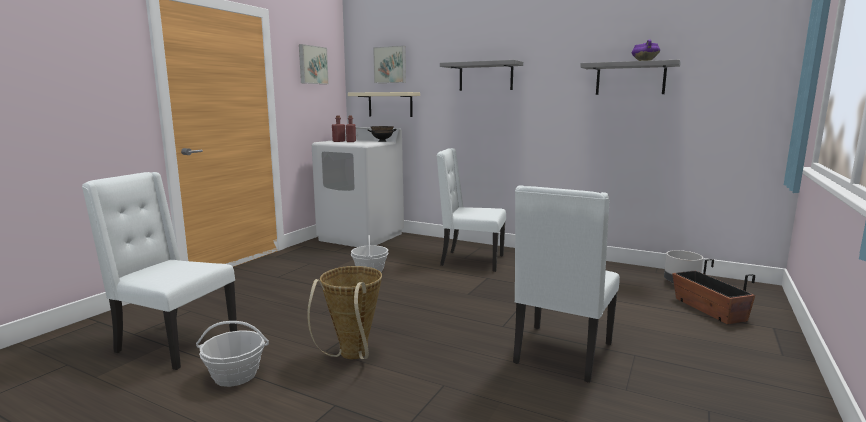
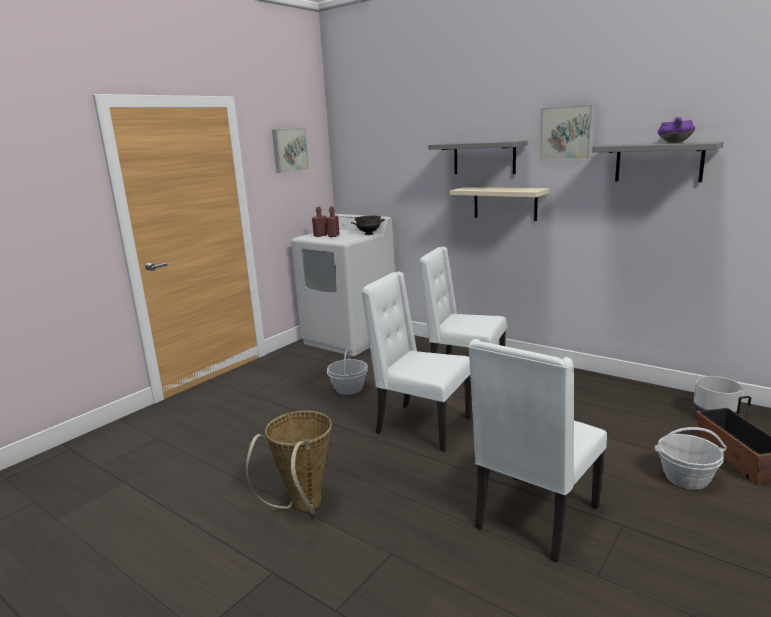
camera: 10 degrees right, 5 degrees up
(174, 343) = (134, 481): white chair -> white chair (421, 426)
(235, 375) = (183, 526): basket -> basket (686, 478)
(390, 65) = (377, 143): picture -> picture (567, 133)
(390, 104) = (379, 189): beige shelf -> beige shelf (505, 203)

